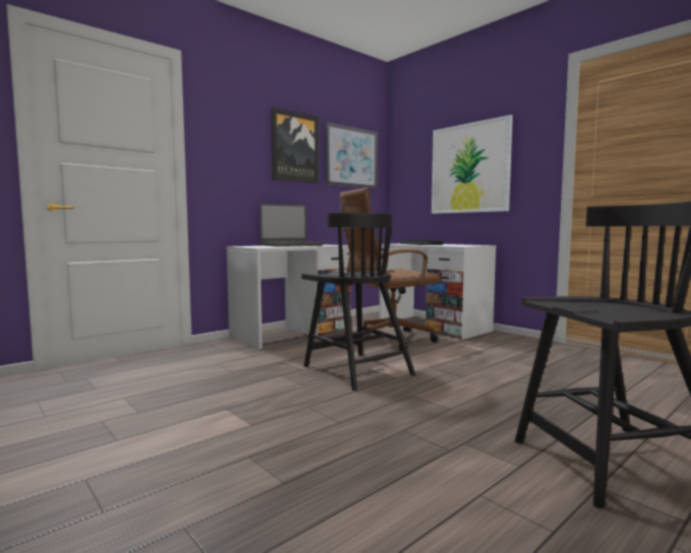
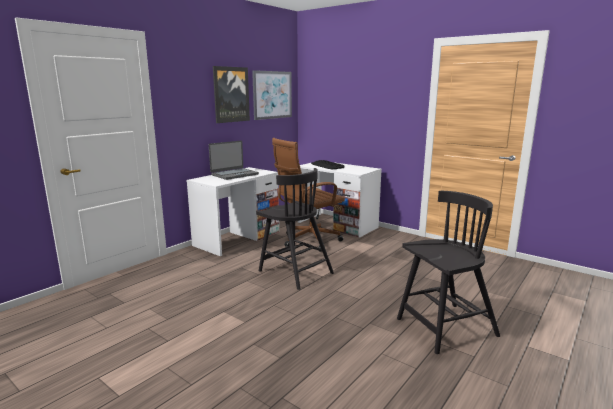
camera: 10 degrees left, 10 degrees up
(470, 168) = (363, 109): picture -> none

